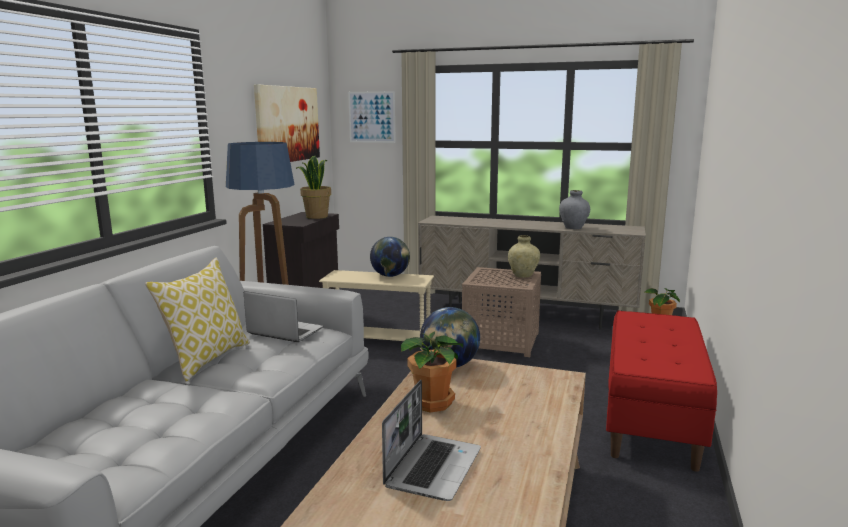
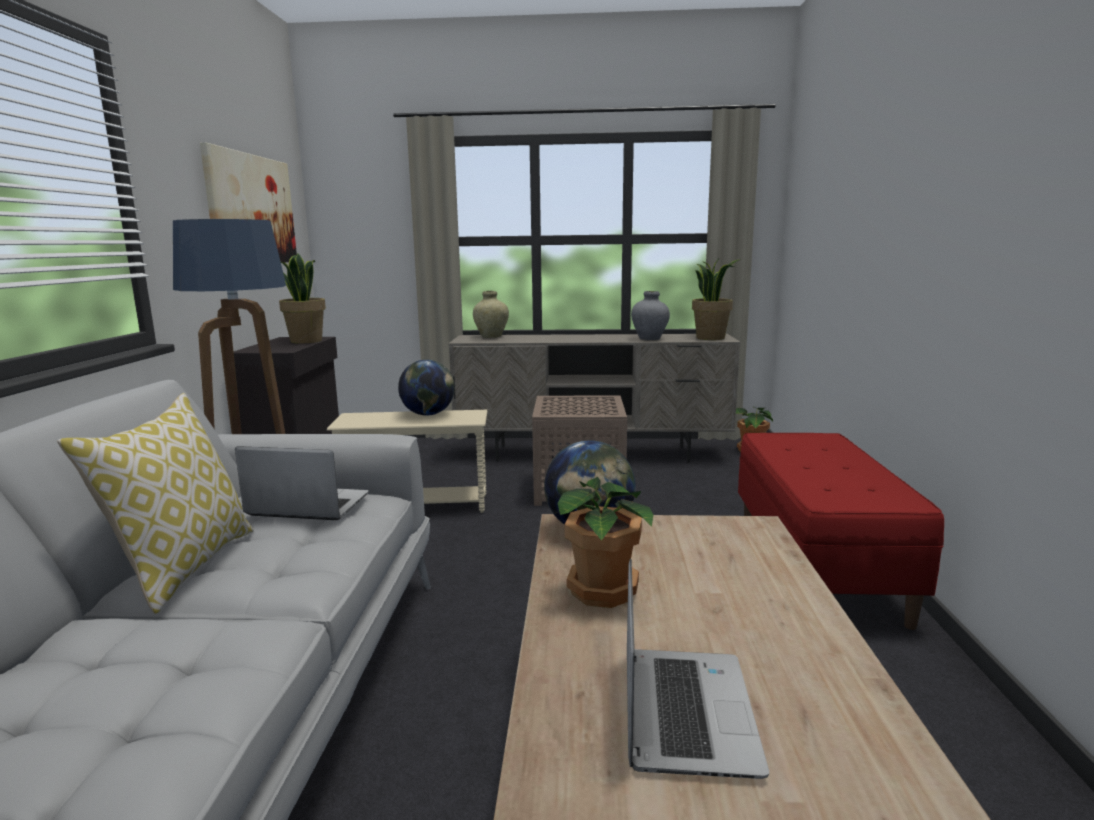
camera: 15 degrees left, 0 degrees up
(372, 117) = (366, 207): picture -> none
(523, 275) = (602, 401): beige vase -> beige vase (491, 336)
(624, 230) = (711, 338): none -> potted plant

